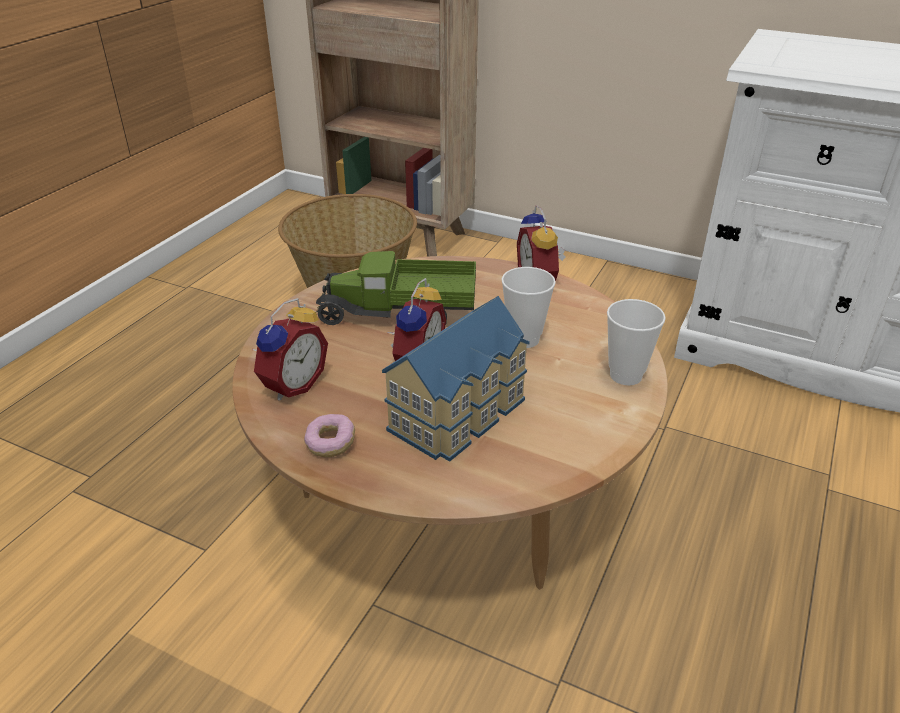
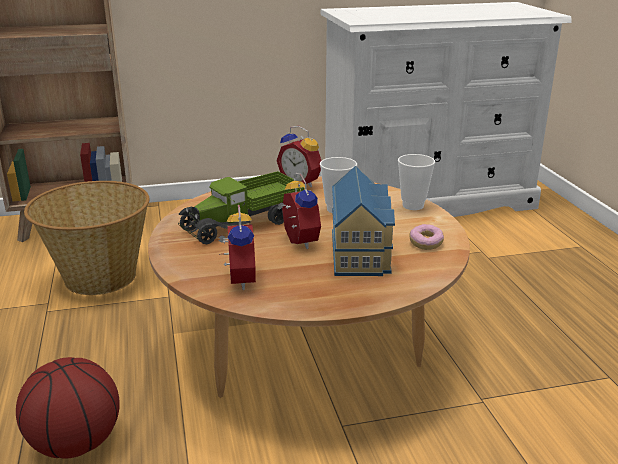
camera: 40 degrees left, 10 degrees down
(155, 471) = (75, 443): none -> basketball
(330, 444) = (314, 295): donut -> donut (425, 244)

